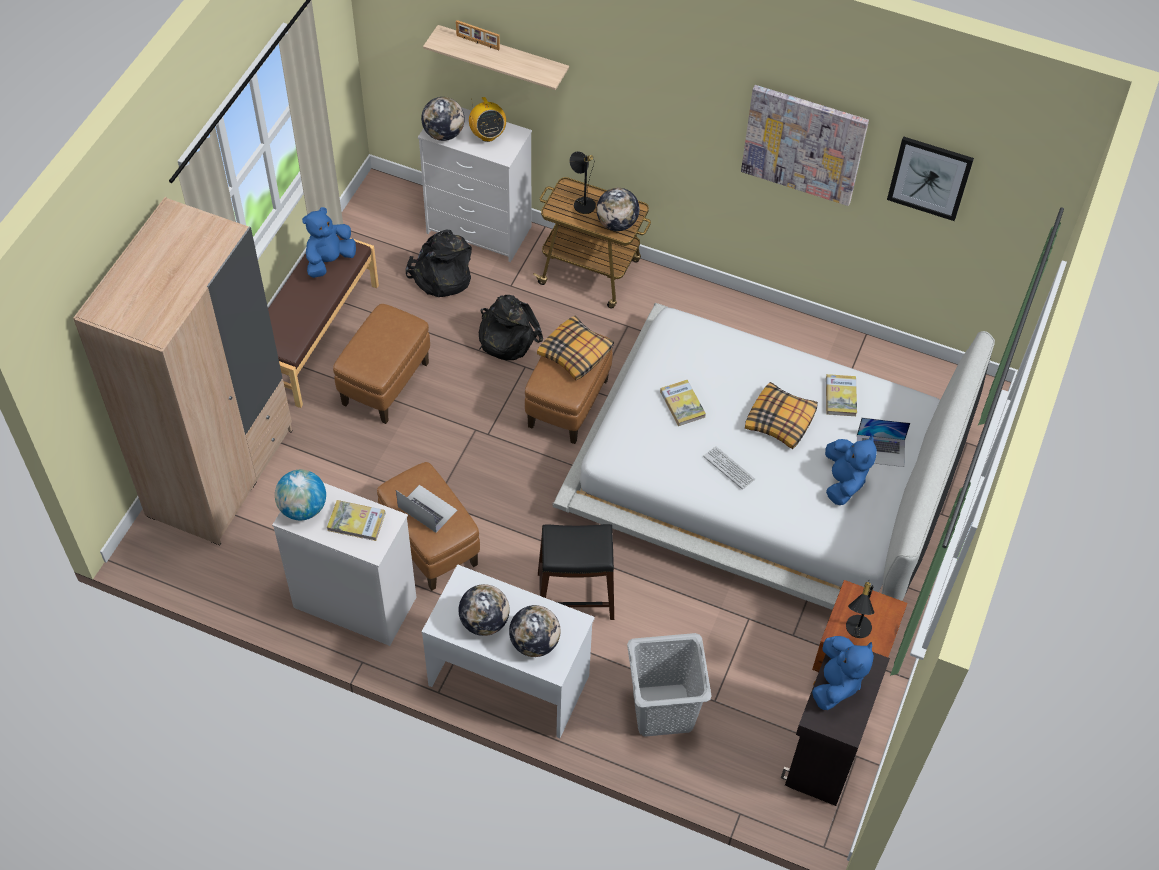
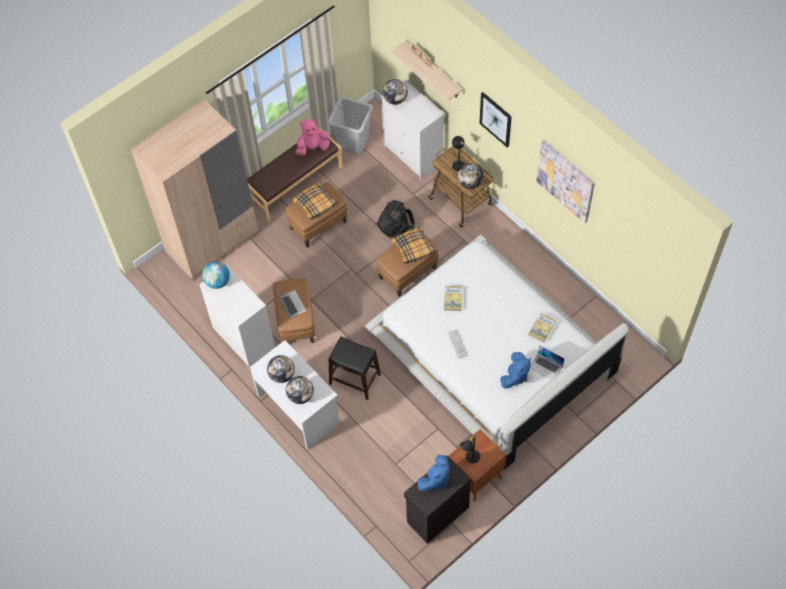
camera: 30 degrees right, 5 degrees up
(329, 261) = (312, 148): blue plush toy -> pink plush toy
(356, 522) = (239, 299): book -> none
(441, 276) = (378, 174): black backpack -> none
(487, 135) = (418, 108): radio -> none
(662, 709) = (366, 456): grey laundry basket -> grey laundry basket (352, 140)
(780, 421) = (500, 329): pillow -> pillow (315, 204)
(929, 178) = (623, 226): picture -> picture (496, 119)

